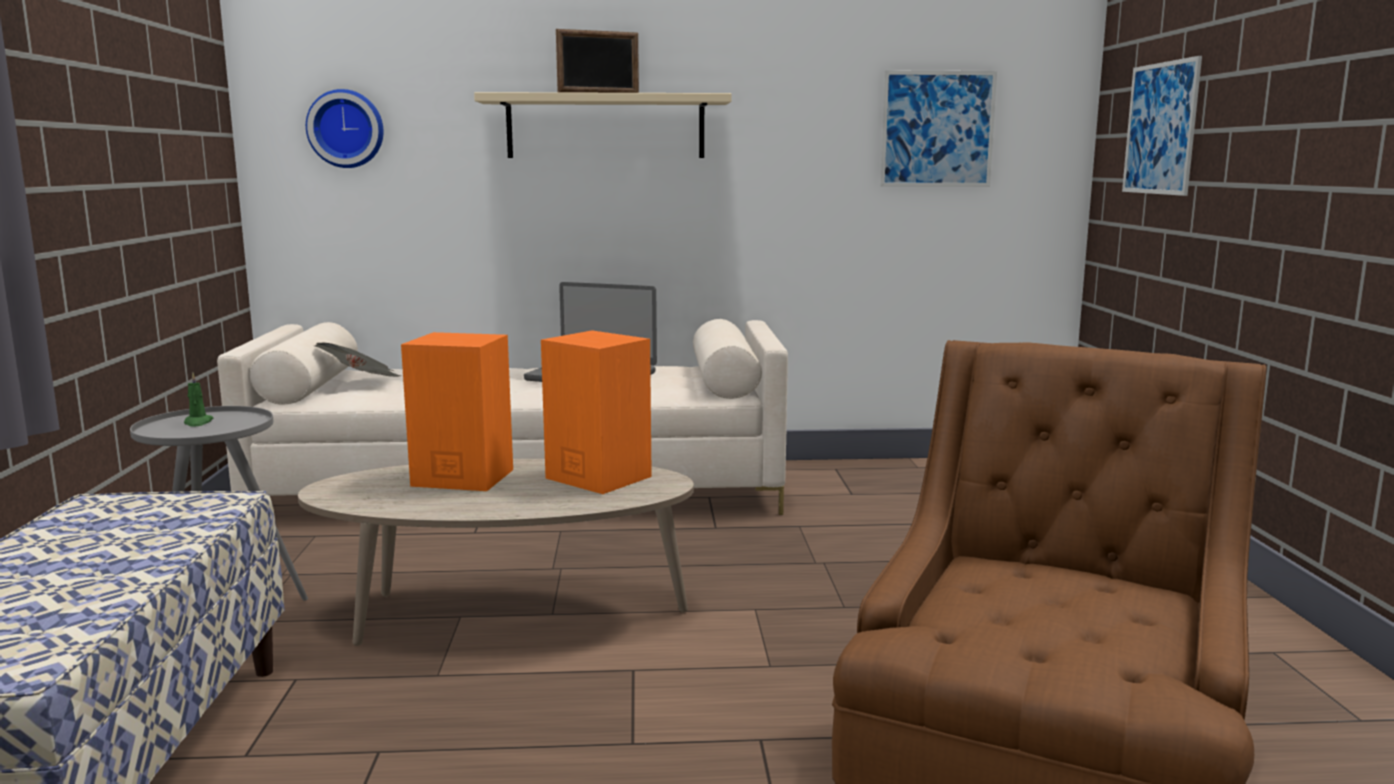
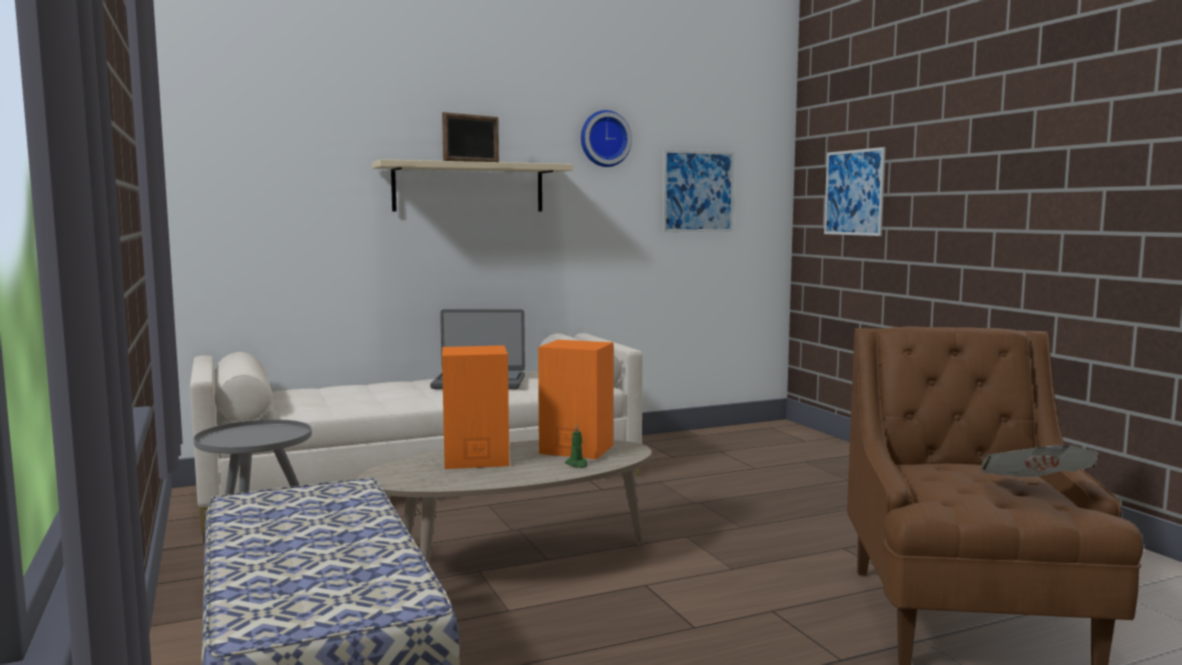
camera: 20 degrees left, 5 degrees down
(198, 422) = (242, 435): green candle -> green candle (577, 464)
(346, 129) = (255, 187): wall clock -> wall clock (604, 139)
(359, 383) = (293, 400): newspaper -> newspaper (1034, 491)

